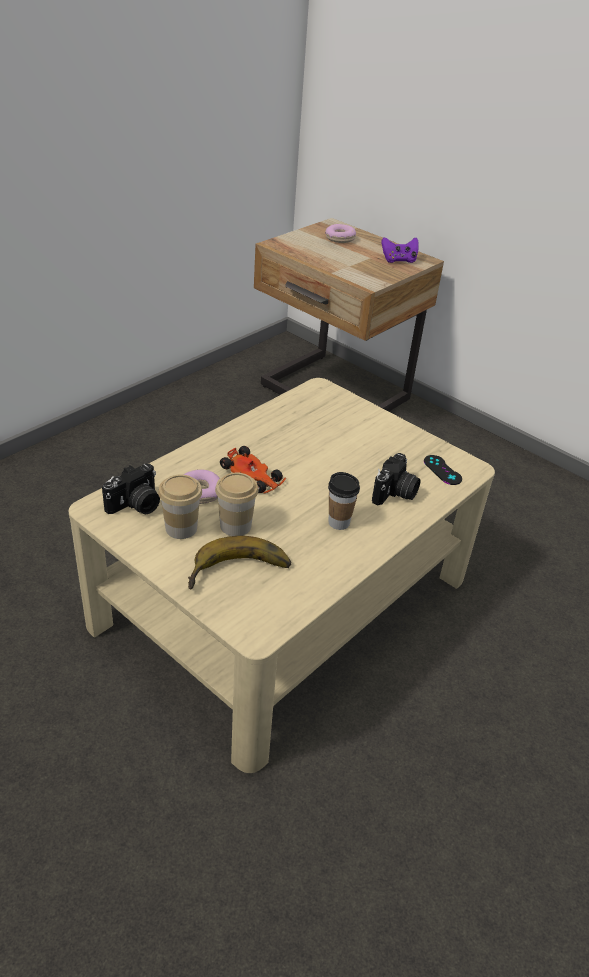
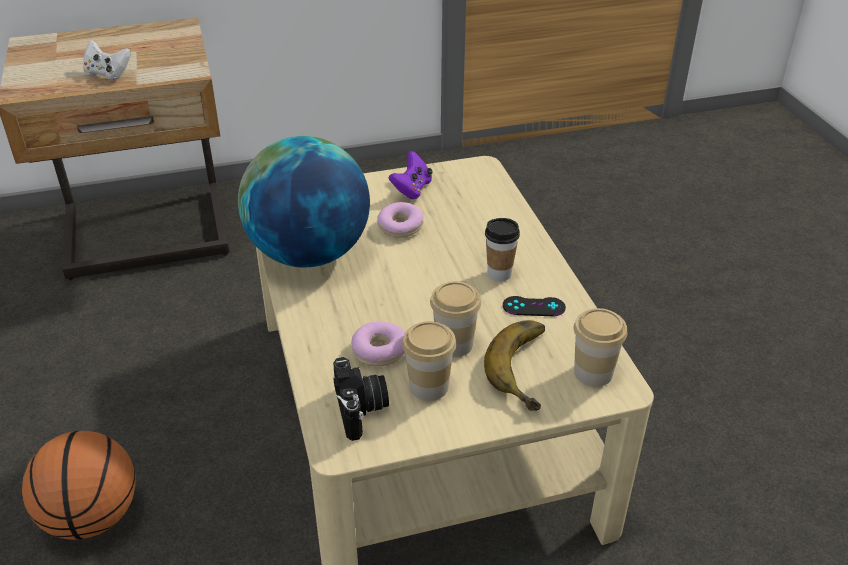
camera: 55 degrees left, 0 degrees up
(90, 488) = (91, 517): none -> basketball
(253, 477) = (384, 303): toy car -> none
(262, 612) = (593, 373): none -> cup
(275, 425) = (309, 254): none -> globe
(330, 260) = (108, 74): none -> white game controller
(340, 238) = (68, 51): donut -> donut (400, 226)
(395, 494) = (483, 223): camera -> none
(399, 260) = (164, 38): purple game controller -> purple game controller (412, 189)
(442, 470) = (471, 183): black game controller -> black game controller (533, 307)

